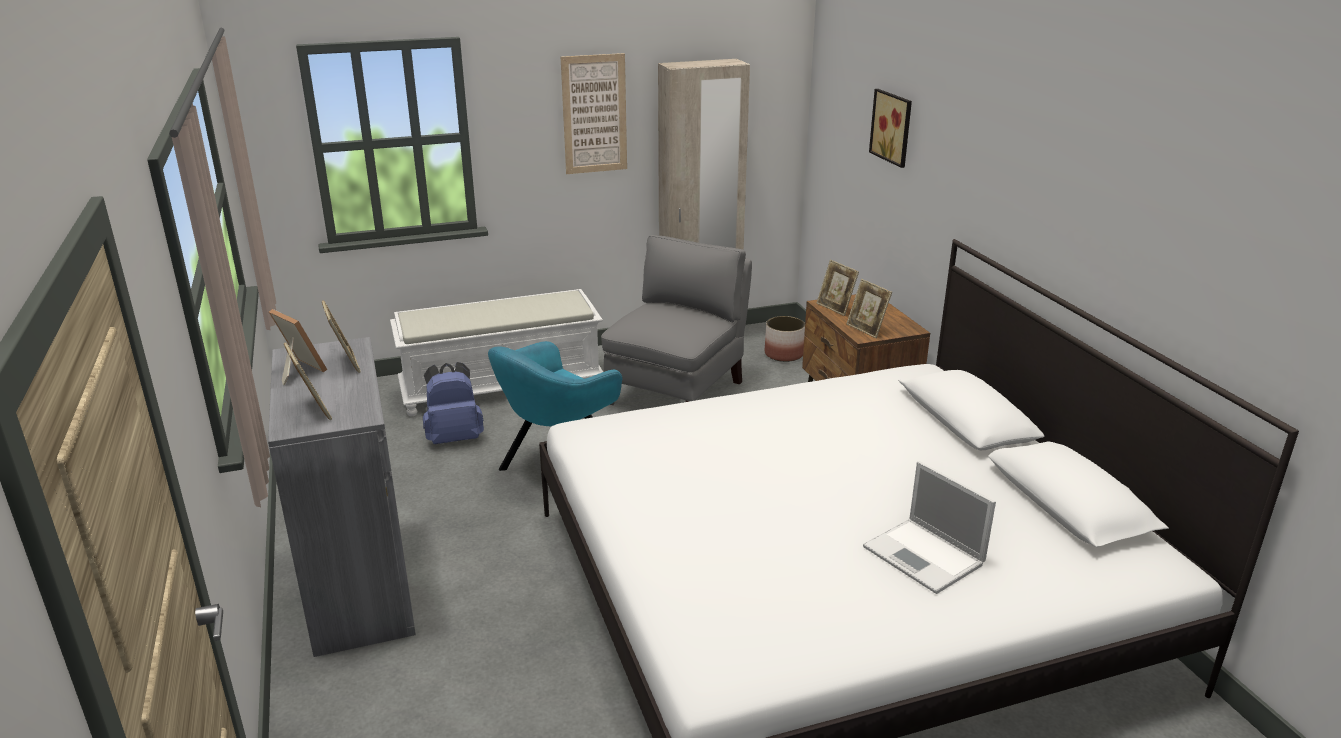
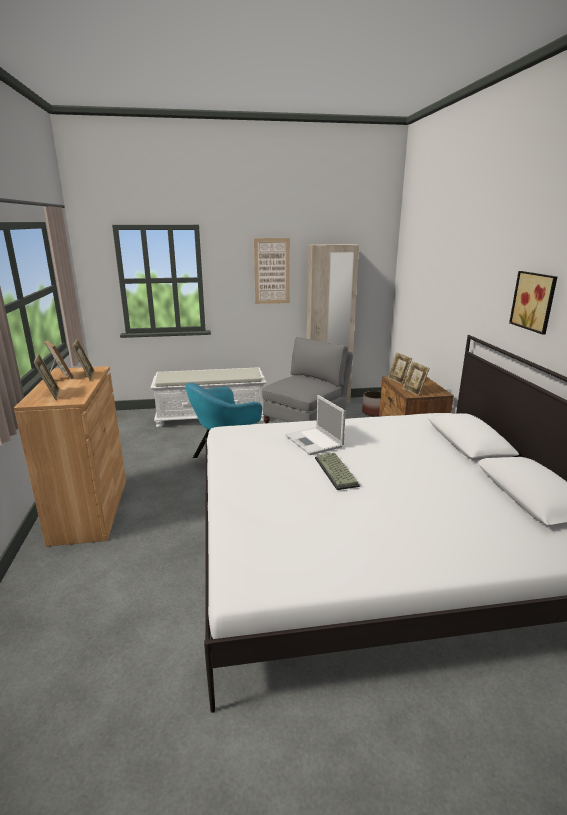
camera: 10 degrees right, 5 degrees down
(359, 585) = (90, 510): grey cabinet -> brown cabinet
(455, 438) = (176, 440): blue backpack -> none
(786, 490) = (337, 472): none -> keyboard
(893, 127) = (437, 274): picture -> picture (535, 301)
(925, 556) = (420, 520): laptop -> laptop (315, 442)

